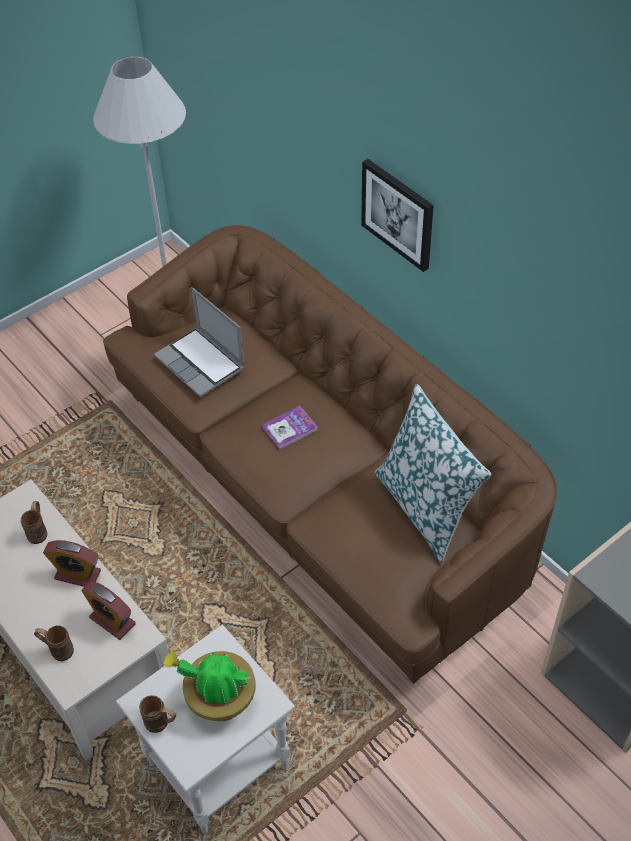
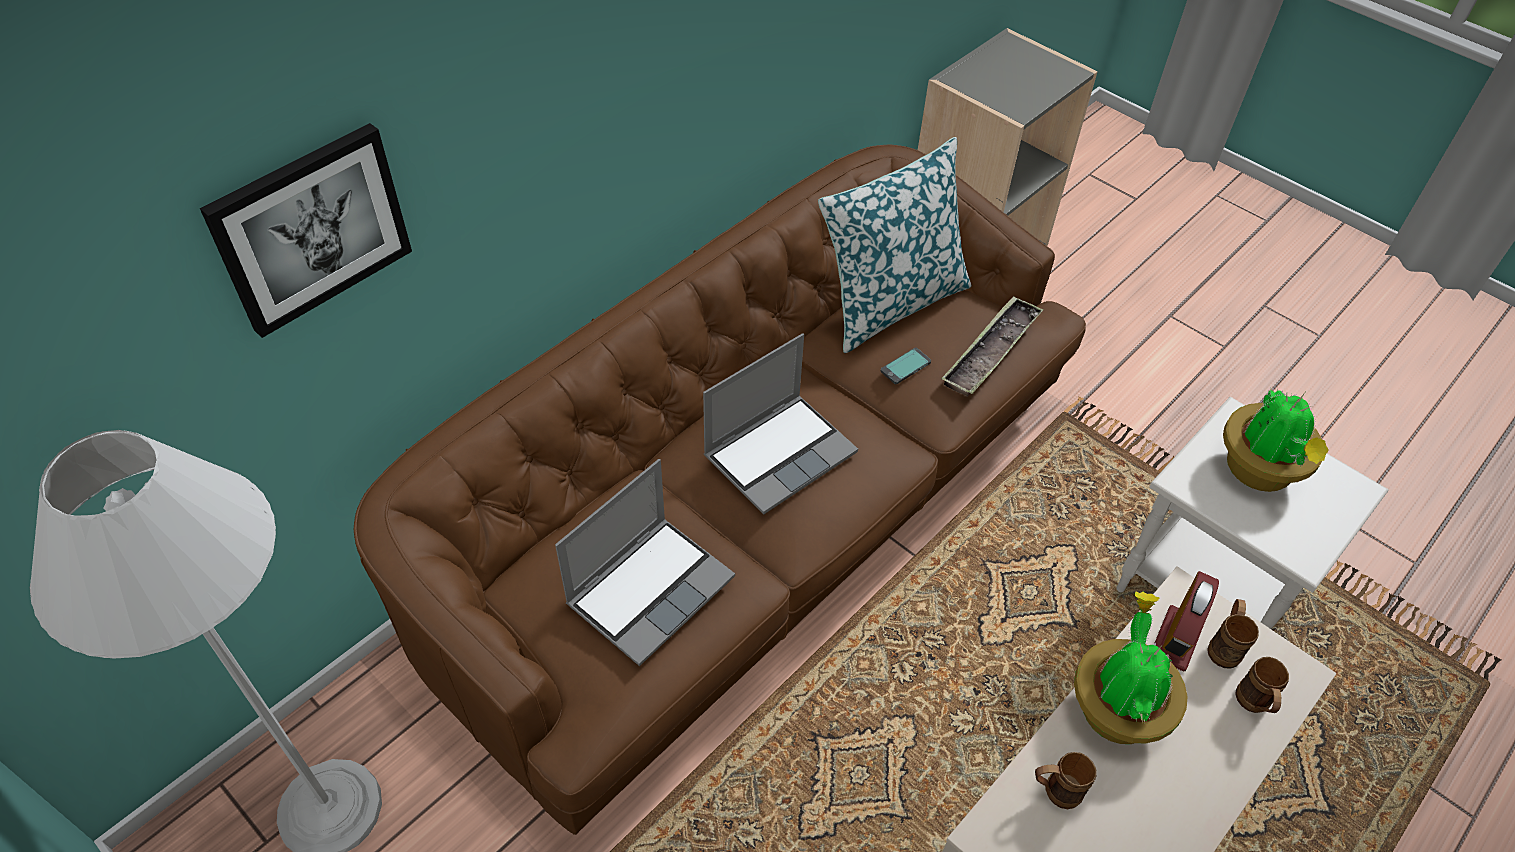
camera: 100 degrees left, 0 degrees up
(77, 575) = (1117, 707): alarm clock -> potted plant
(161, 724) = (1322, 527): brown mug -> brown mug (1224, 646)
(289, 428) = (780, 453): book -> laptop
(357, 505) = (905, 367): none -> phone
(367, 561) = (991, 352): none -> tray
(398, 214) = (608, 101): picture -> picture (311, 228)

